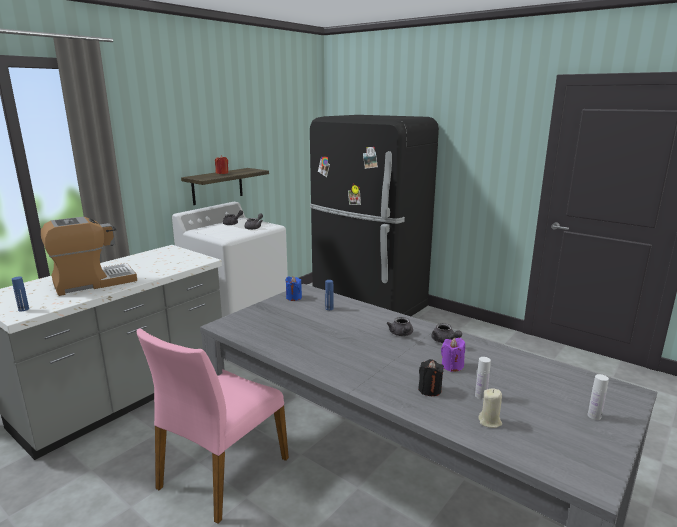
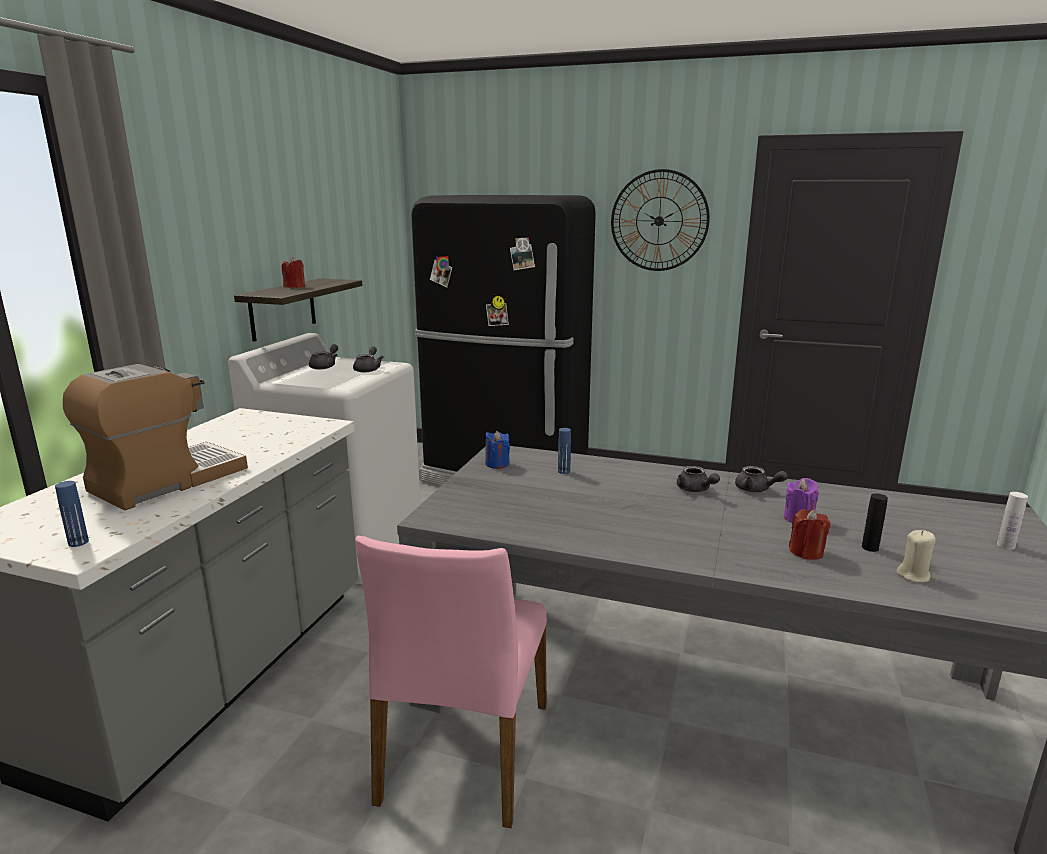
camera: 20 degrees left, 0 degrees up
(429, 390) = (806, 552): black candle -> red candle
(480, 396) = (870, 548): white bottle -> black bottle
(482, 136) = (659, 221): none -> wall clock

